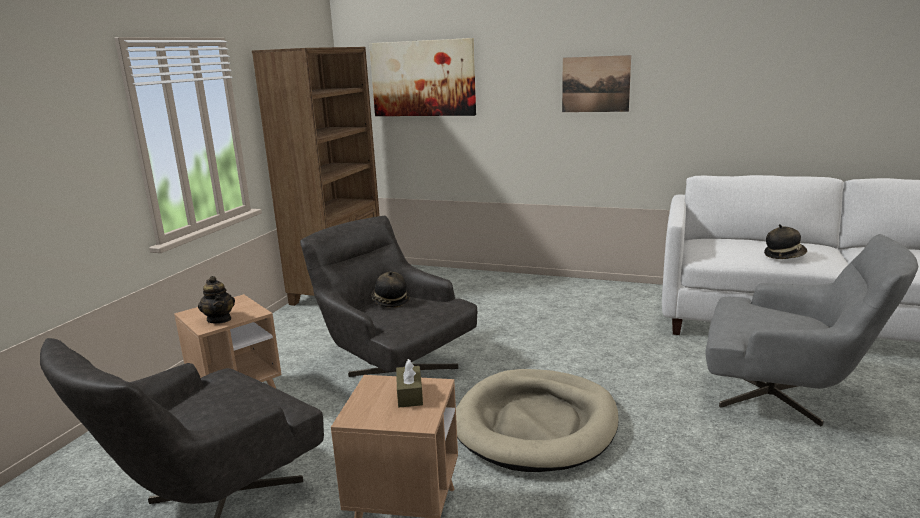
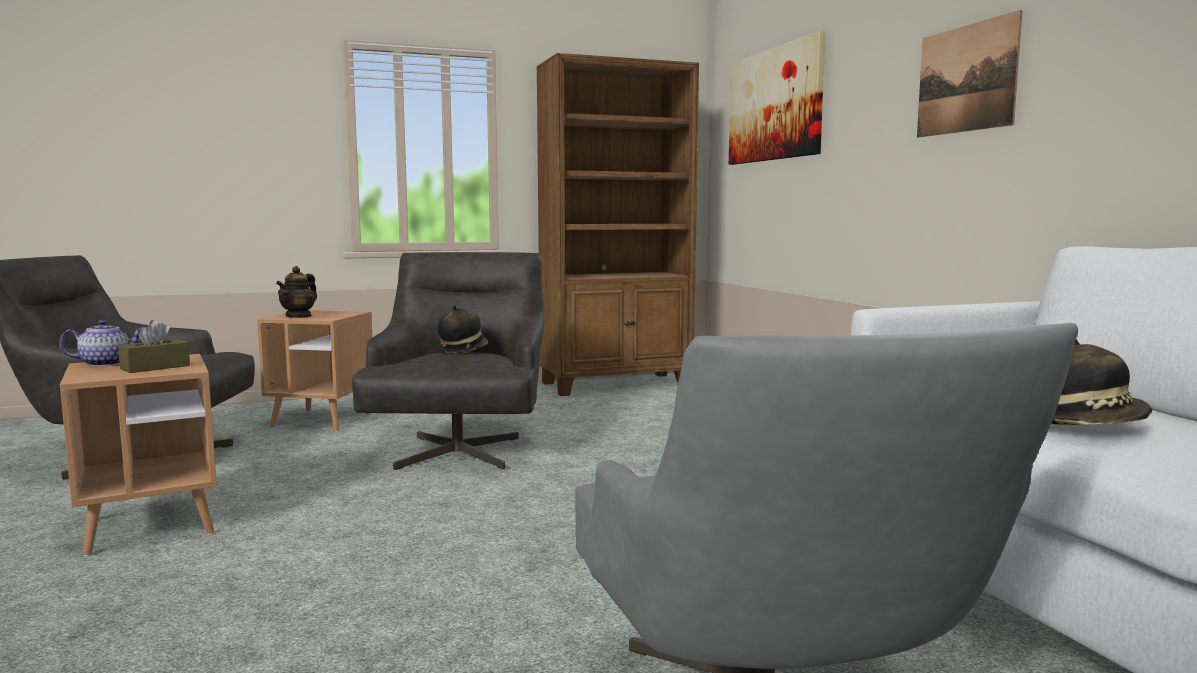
camera: 50 degrees right, 10 degrees down
(362, 411) = (106, 363): none -> teapot
(536, 424) = (408, 536): beige dog bed -> none

